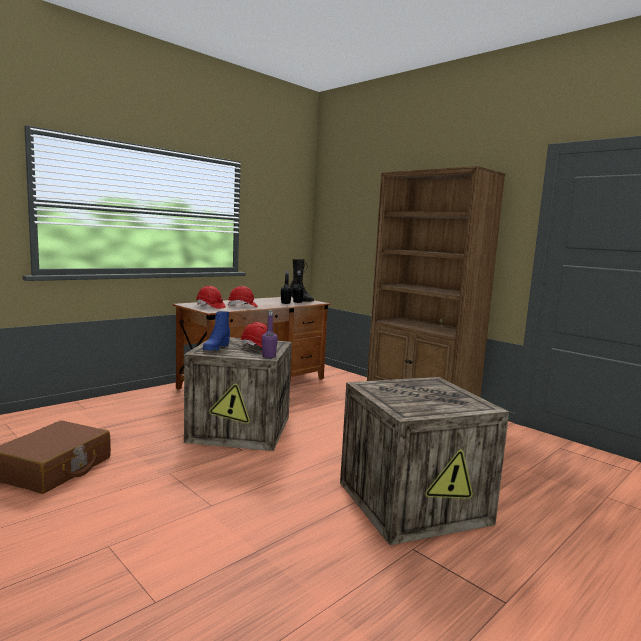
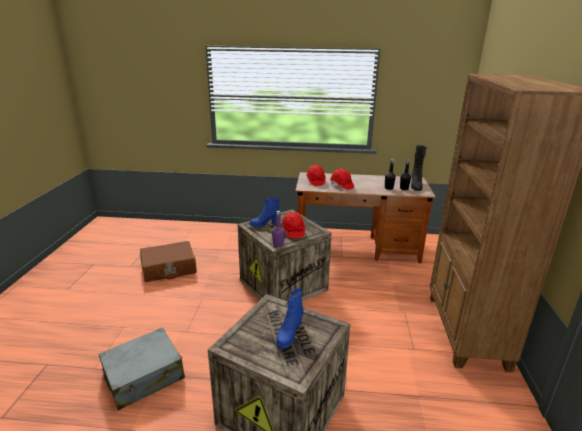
camera: 50 degrees right, 15 degrees up
(243, 563) = (144, 376): none -> grey suitcase
(424, 393) = (289, 334): none -> blue boot

